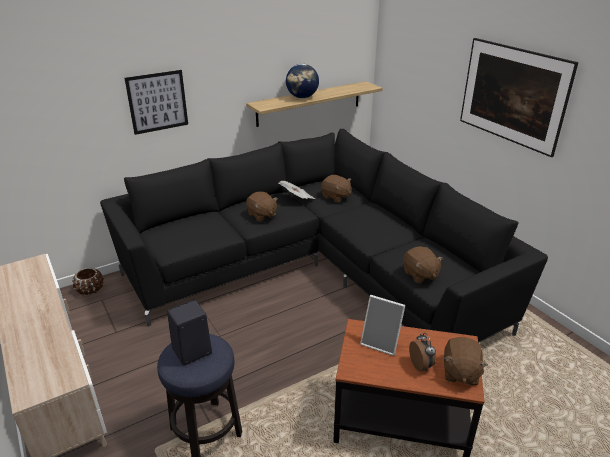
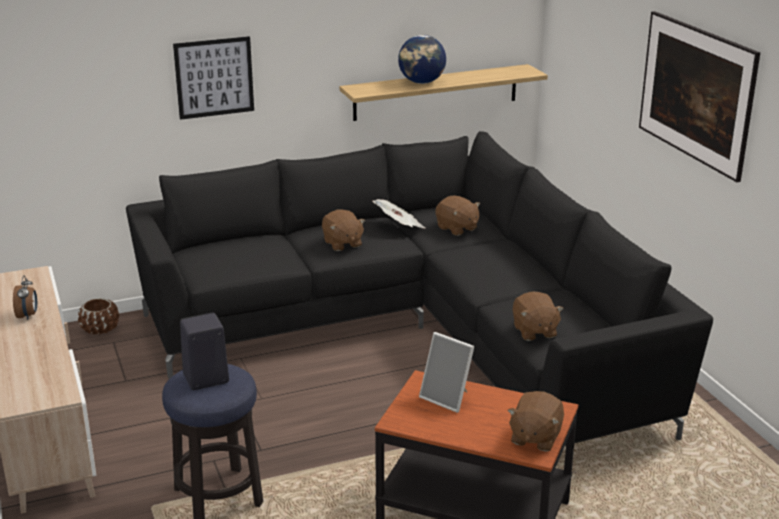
camera: 10 degrees right, 5 degrees down
(421, 365) = (488, 426): alarm clock -> alarm clock (28, 315)

